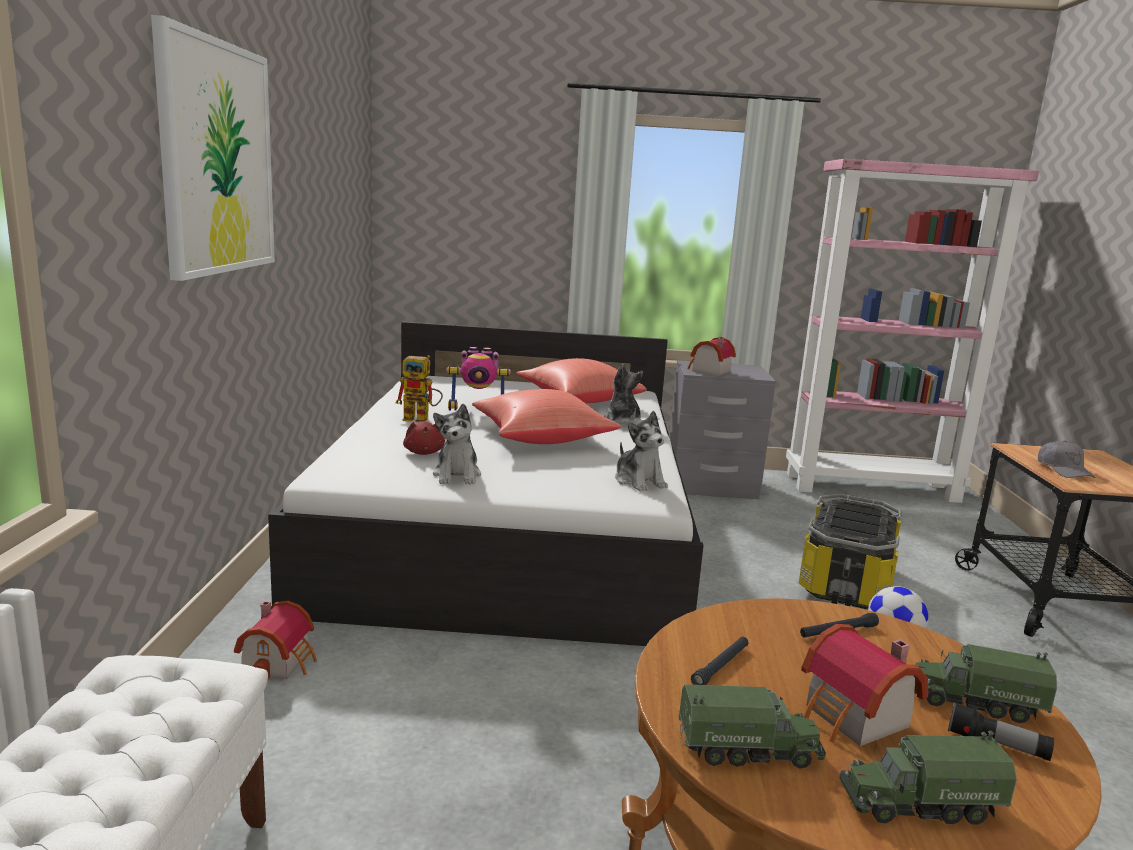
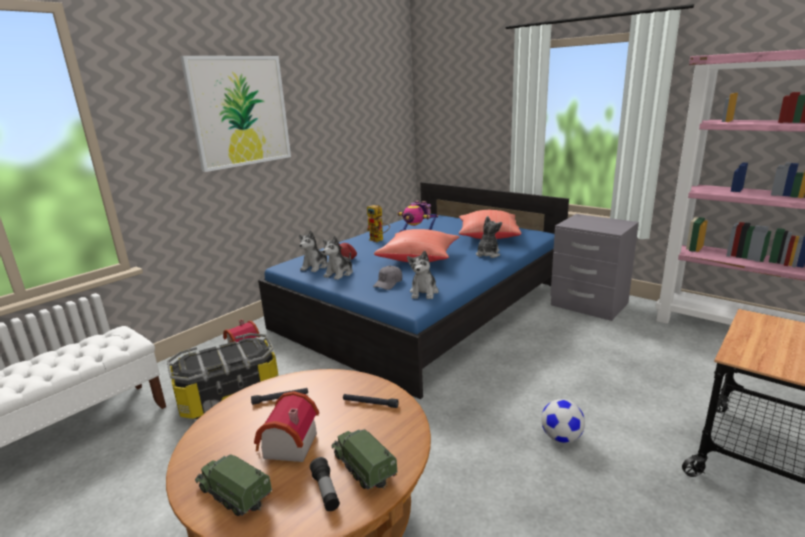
camera: 40 degrees right, 5 degrees up
(390, 471) = (315, 267): none -> plush toy
(509, 526) = (422, 307): white bed -> blue bed
(708, 371) = (580, 224): toy house -> none
(748, 750) = (218, 437): toy truck -> none
(844, 581) = (588, 390): storage box -> storage box (229, 396)
(1063, 470) = (760, 344): grey cap -> grey cap (388, 283)

